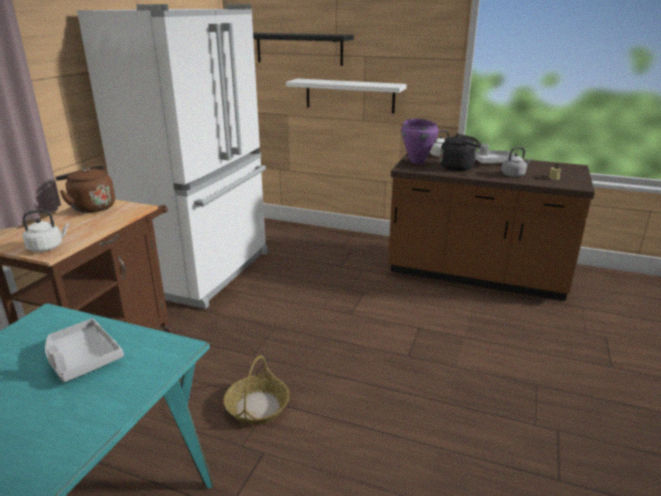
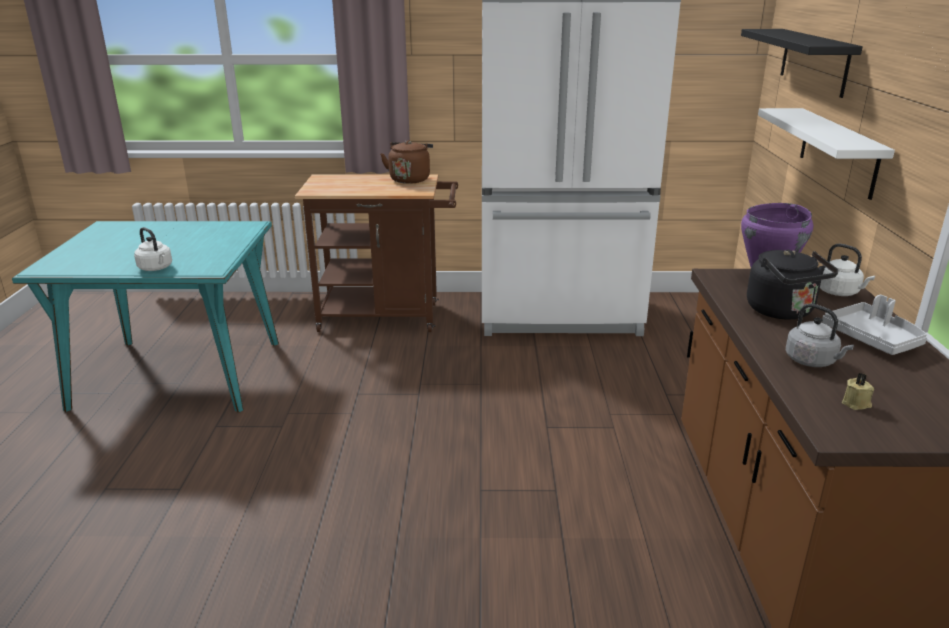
camera: 70 degrees right, 0 degrees up
(47, 247) = (320, 188): white kettle -> white kettle (156, 268)
(82, 358) = (196, 248): grey tray -> none
(257, 406) = (342, 407): basket -> none

